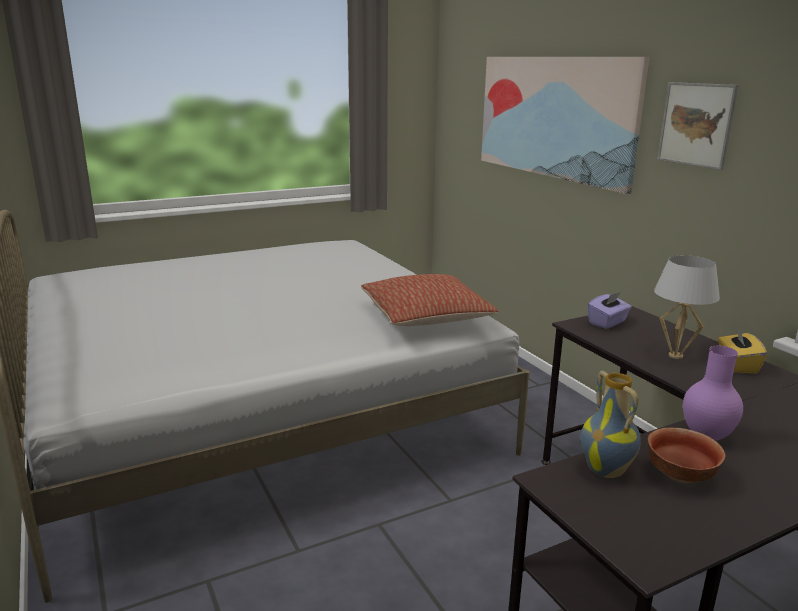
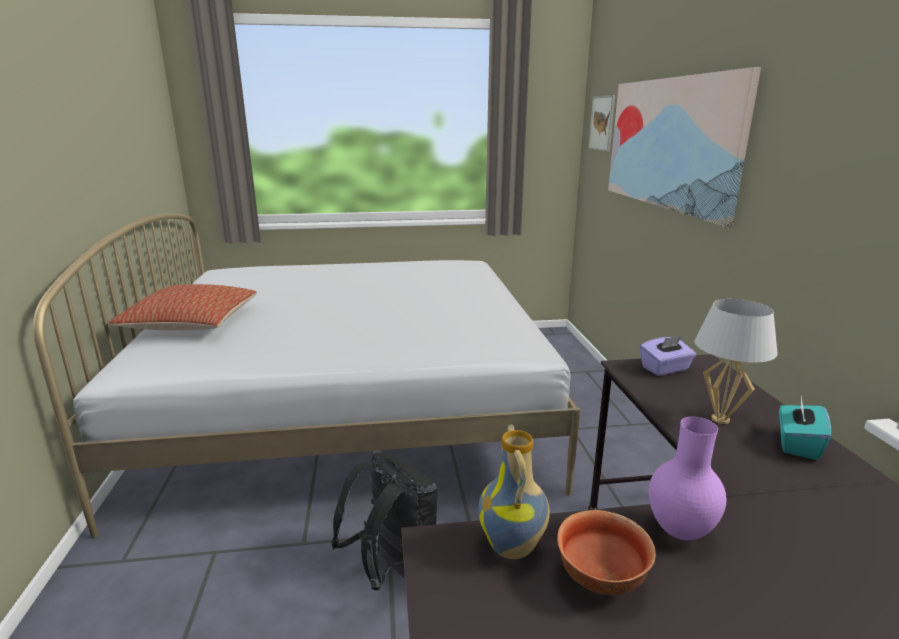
camera: 20 degrees right, 0 degrees up
(402, 551) = (393, 569): none -> black backpack
(426, 316) = (478, 338): pillow -> pillow (192, 323)
(696, 124) = (803, 144): picture -> picture (602, 123)
(737, 365) = (797, 444): yellow tissue box -> turquoise tissue box

